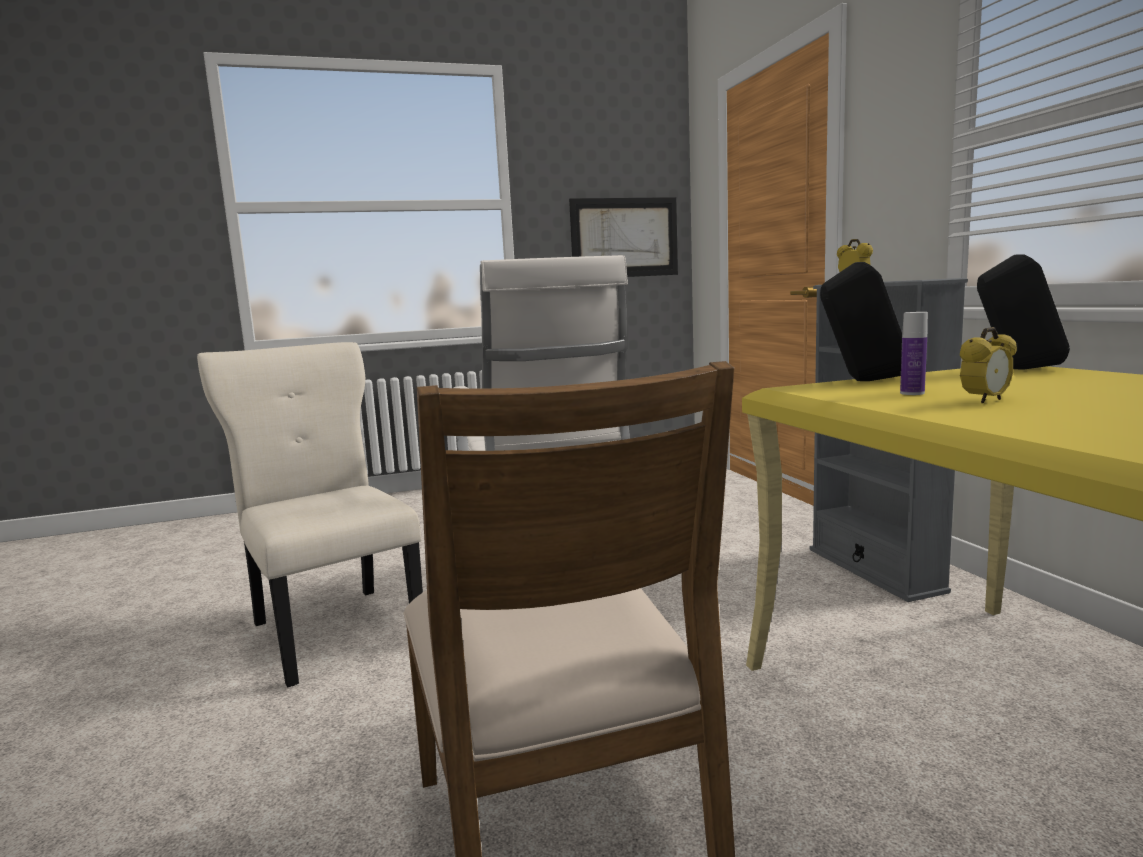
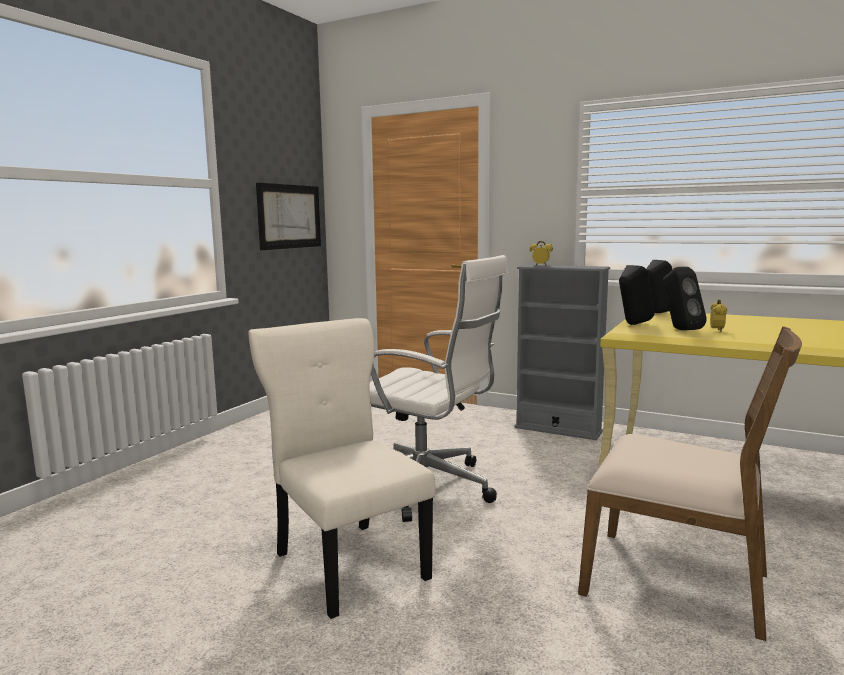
camera: 45 degrees left, 0 degrees up
(334, 629) = (348, 563): beige chair -> beige chair turned 45 degrees clockwise
(912, 393) = (679, 329): bottle -> black speaker

